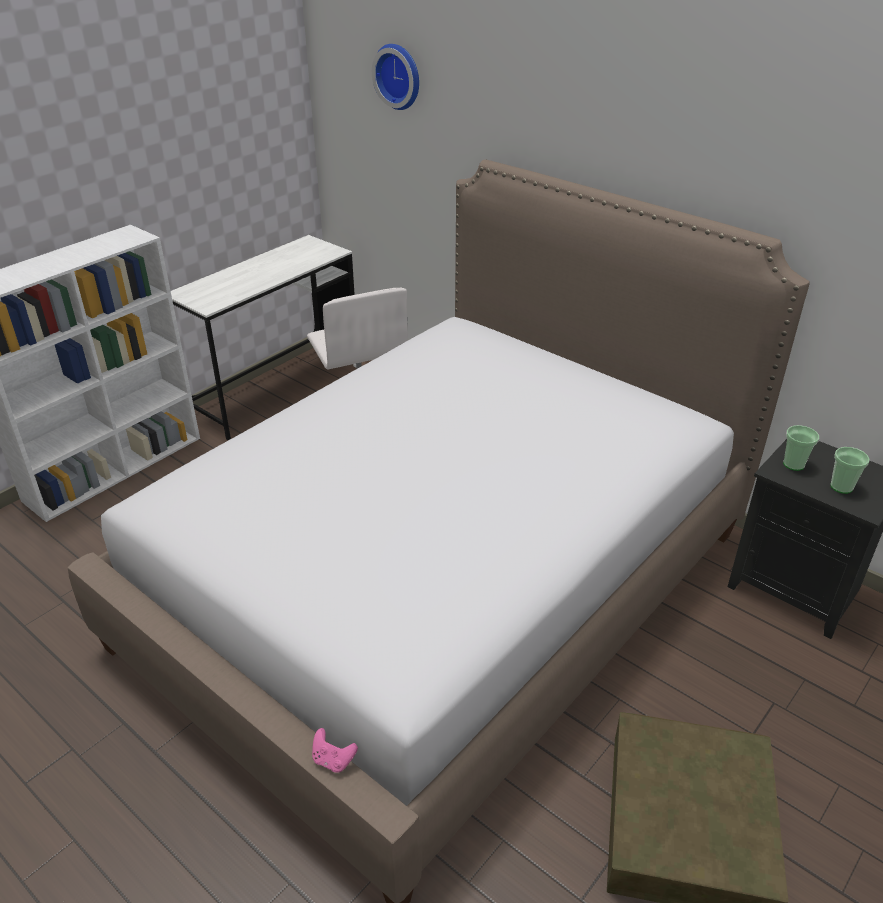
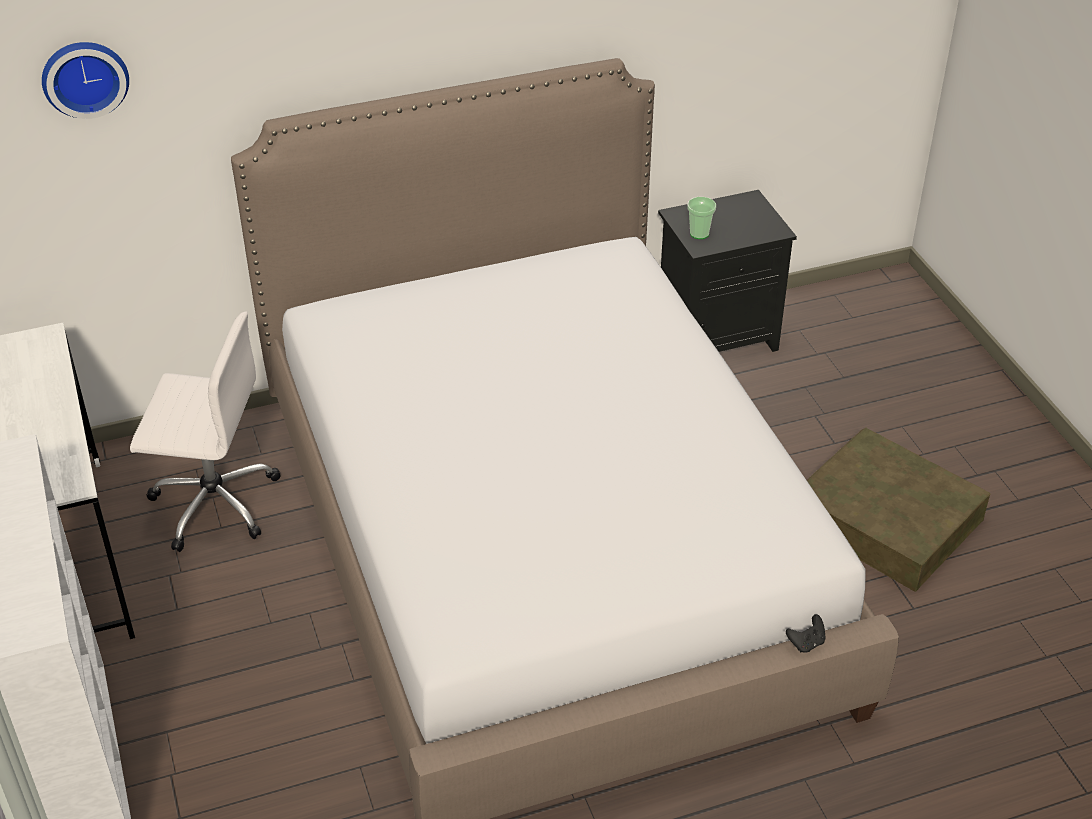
camera: 60 degrees left, 5 degrees up
(333, 760) = (806, 643): pink game controller -> black game controller
(841, 487) = (743, 227): cup -> none

